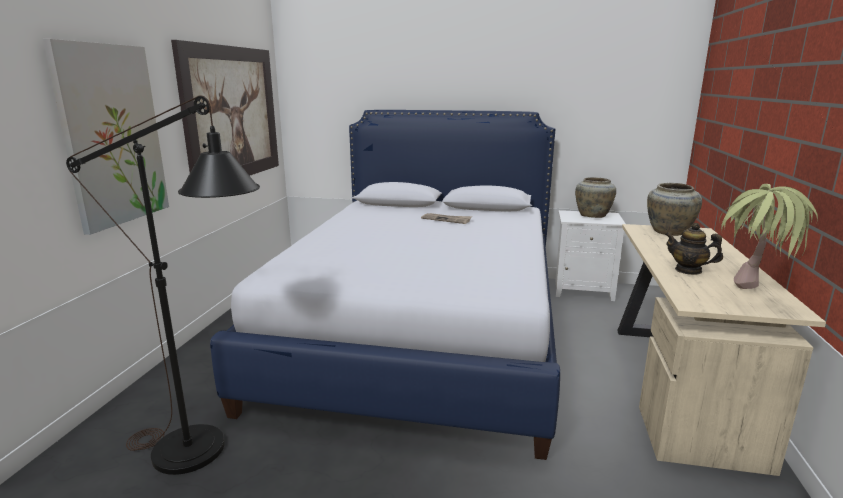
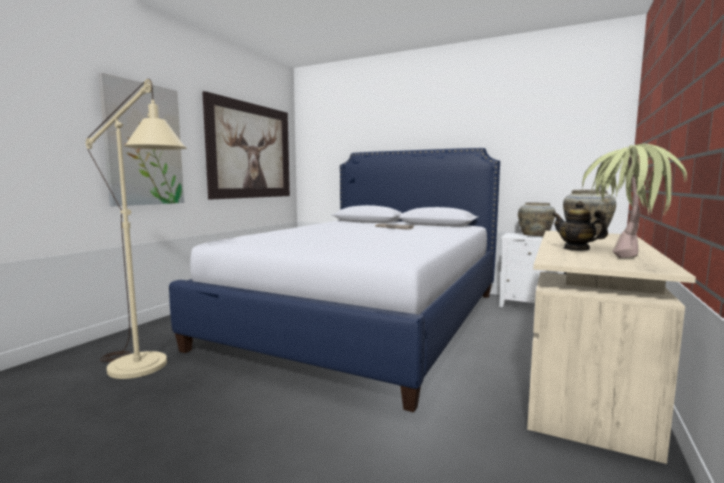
camera: 15 degrees right, 10 degrees down
(205, 454) = (146, 370): black floor lamp -> beige floor lamp

